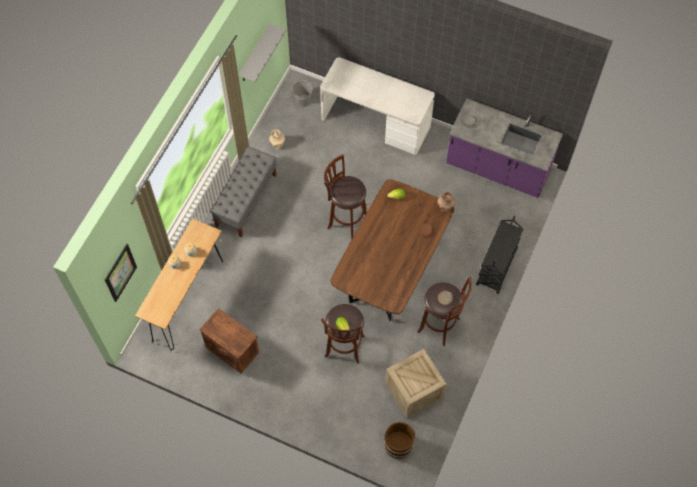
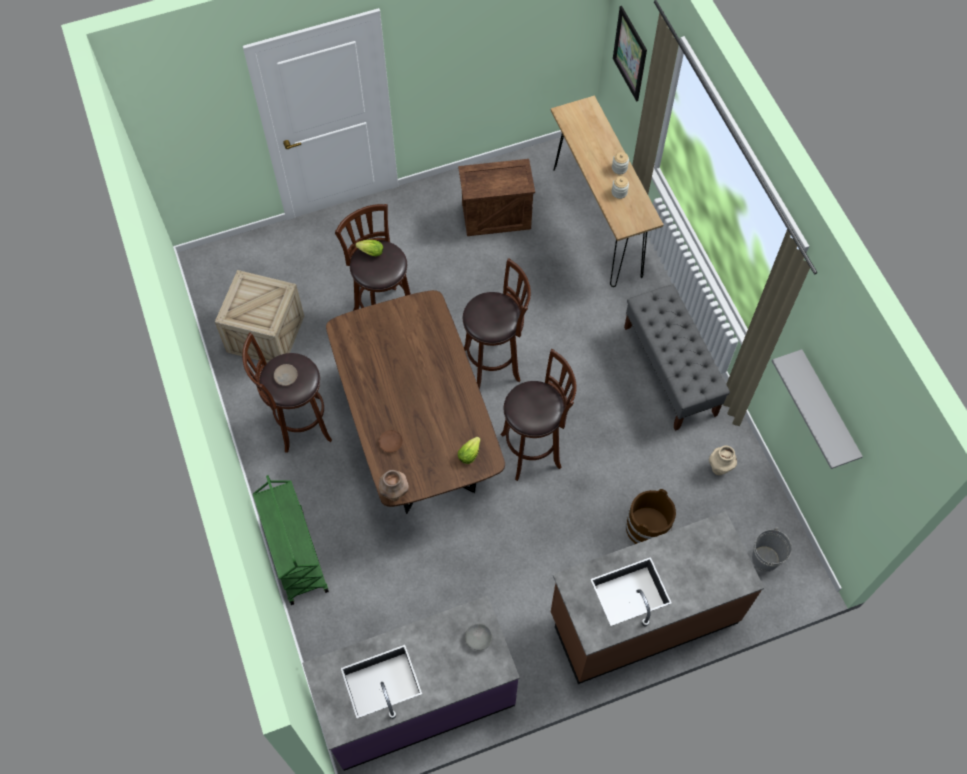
camera: 135 degrees right, 0 degrees up
(319, 274) = (495, 363): none -> brown stool
(376, 122) = (643, 617): white desk -> brown counter
(398, 444) = (233, 272): brown bucket -> brown bucket (647, 527)
(497, 267) = (295, 555): black cart -> green cart

